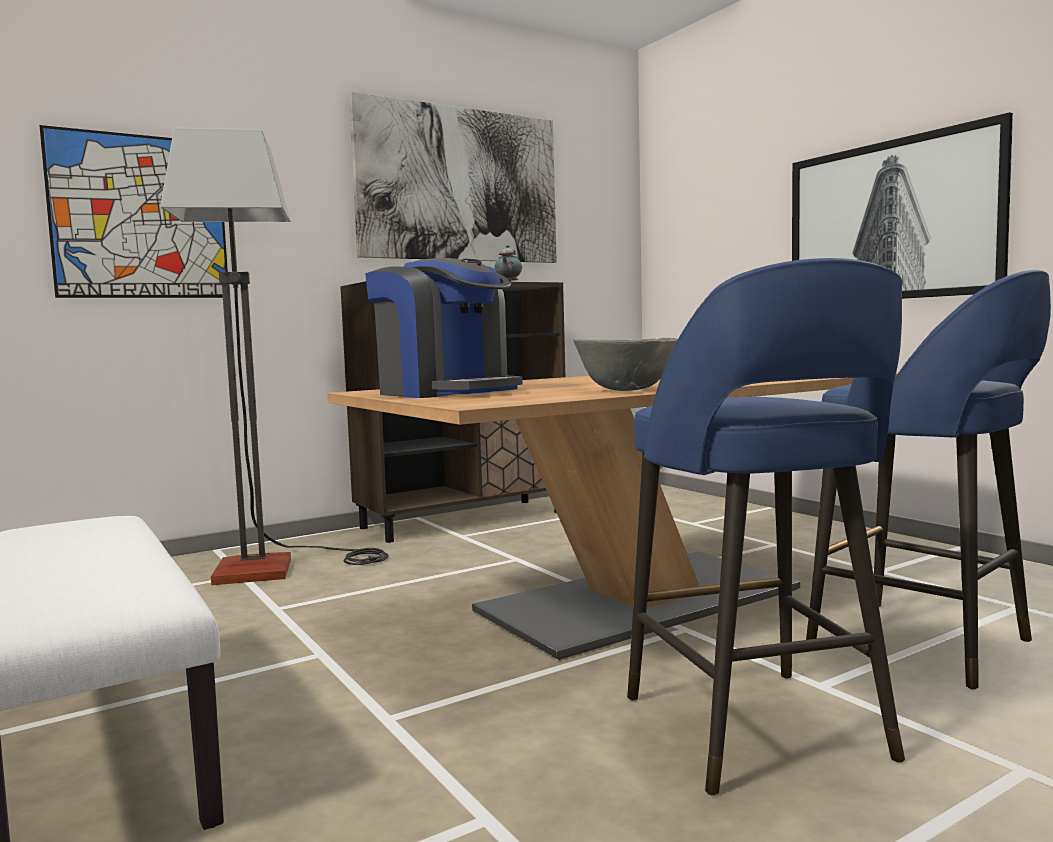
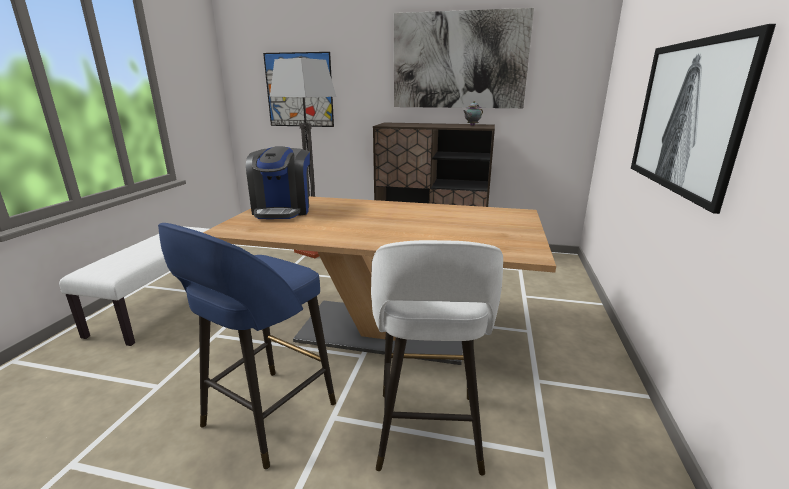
camera: 45 degrees right, 15 degrees up
(626, 390) = (311, 235): grey bowl -> none
(925, 644) = (428, 434): blue stool -> white stool

